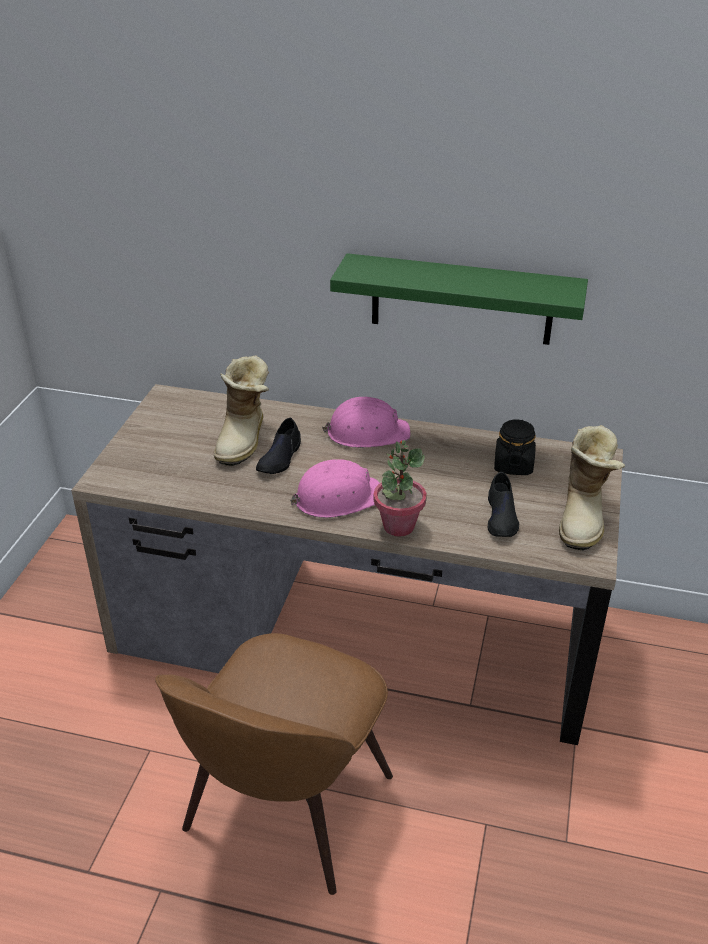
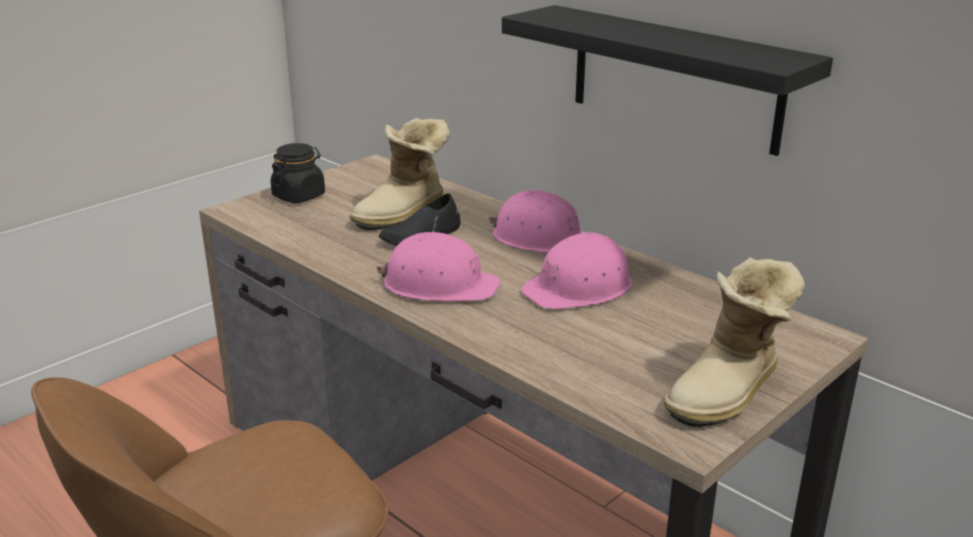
camera: 30 degrees right, 10 degrees down
(398, 526) = (476, 329): potted plant -> none
(431, 467) = (580, 287): none -> pink hard hat
(461, 299) = (674, 78): green shelf -> black shelf
(501, 517) = (614, 358): black shoe -> none
(513, 465) = (688, 313): black jar -> black jar (299, 196)

